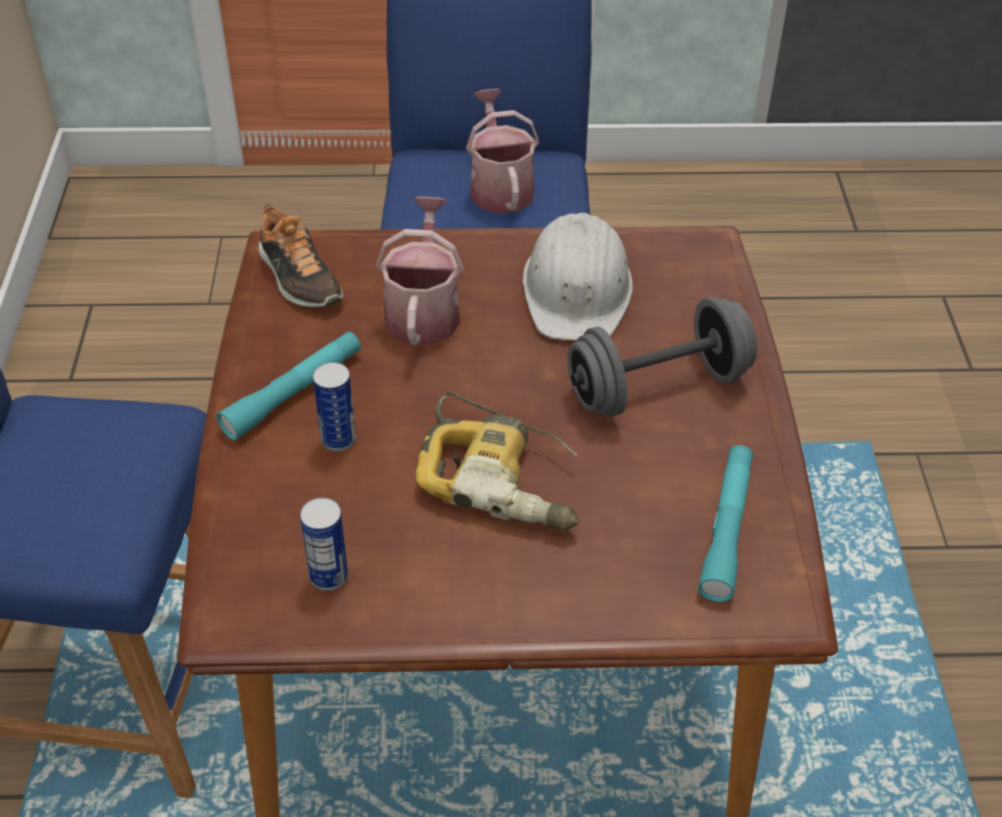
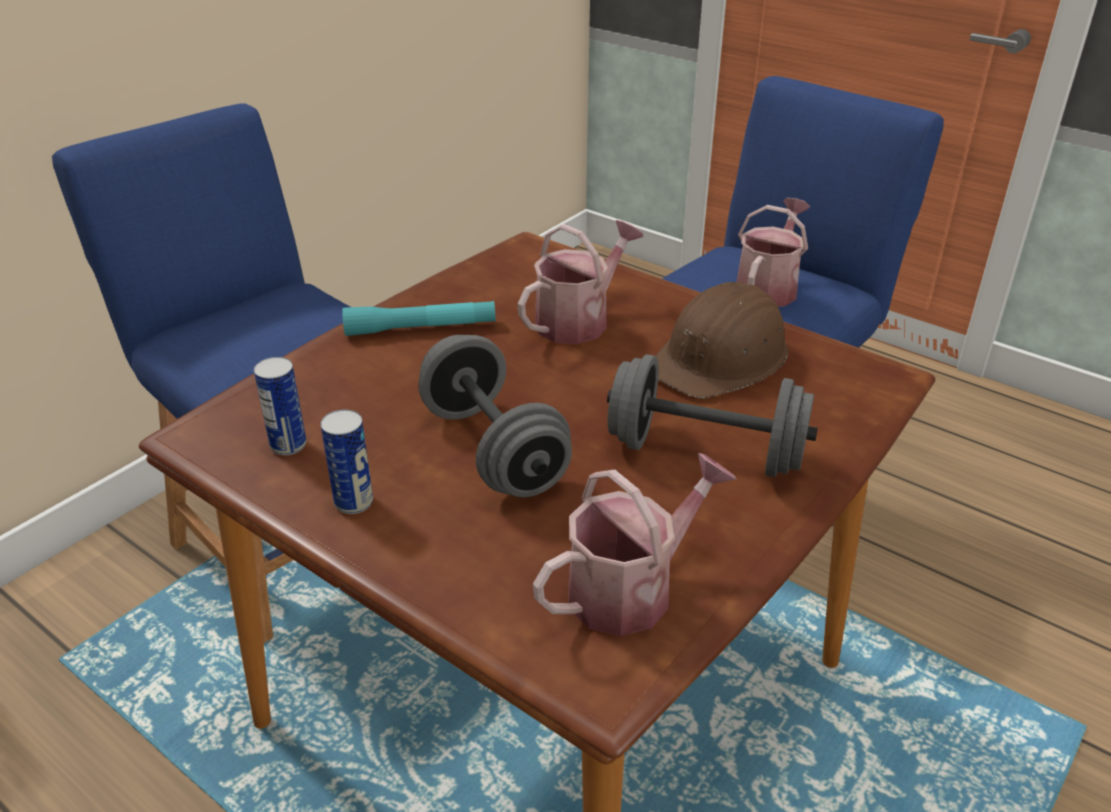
camera: 40 degrees right, 10 degrees down
(298, 278) = (517, 267): shoe -> none
(338, 440) = (411, 368): can -> can (354, 502)
(503, 477) = (493, 450): power drill -> grey dumbbell
(577, 290) = (721, 358): white hard hat -> brown hard hat
(726, 530) = (631, 588): turquoise flashlight -> watering can

